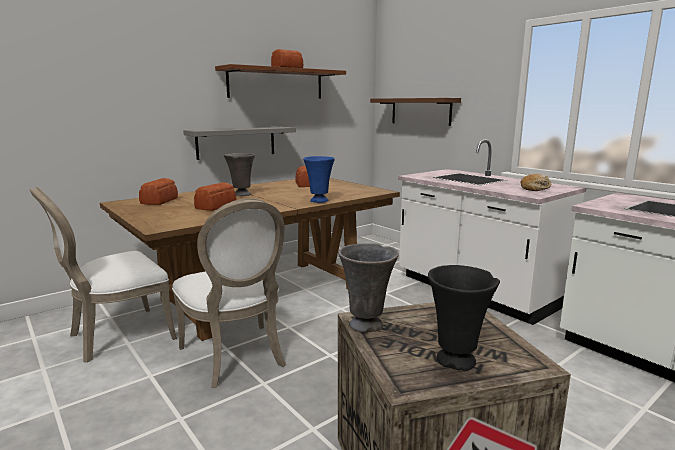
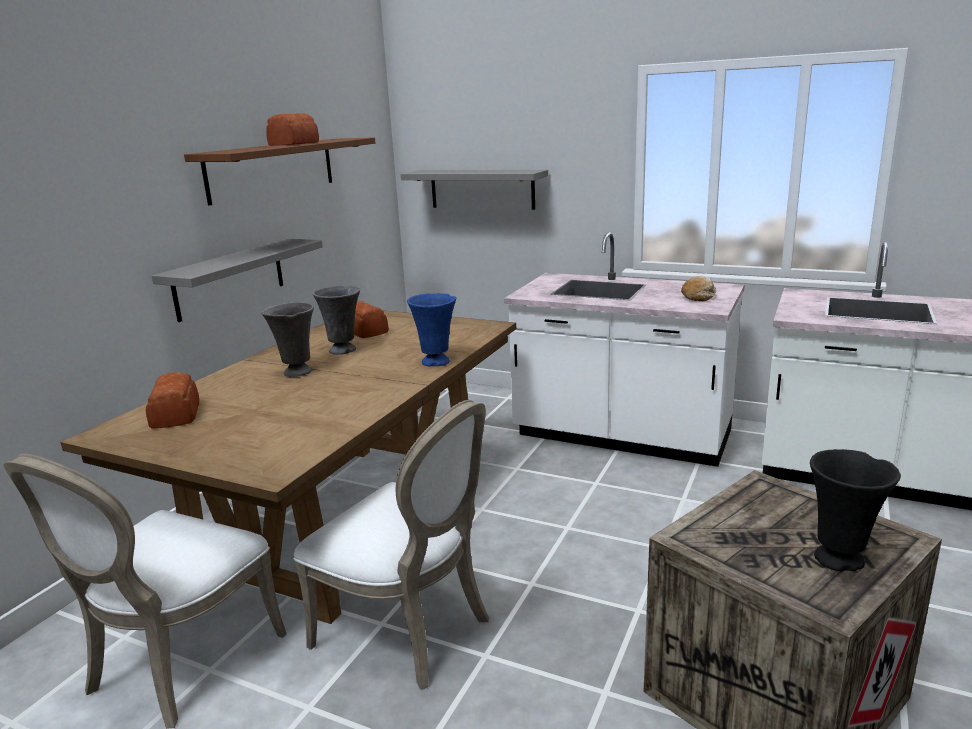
camera: 25 degrees left, 5 degrees up
(217, 206) = (296, 405): bread -> none
(367, 326) = (704, 545): grey vase -> grey vase (343, 350)
(420, 111) = (482, 189): brown shelf -> grey shelf

